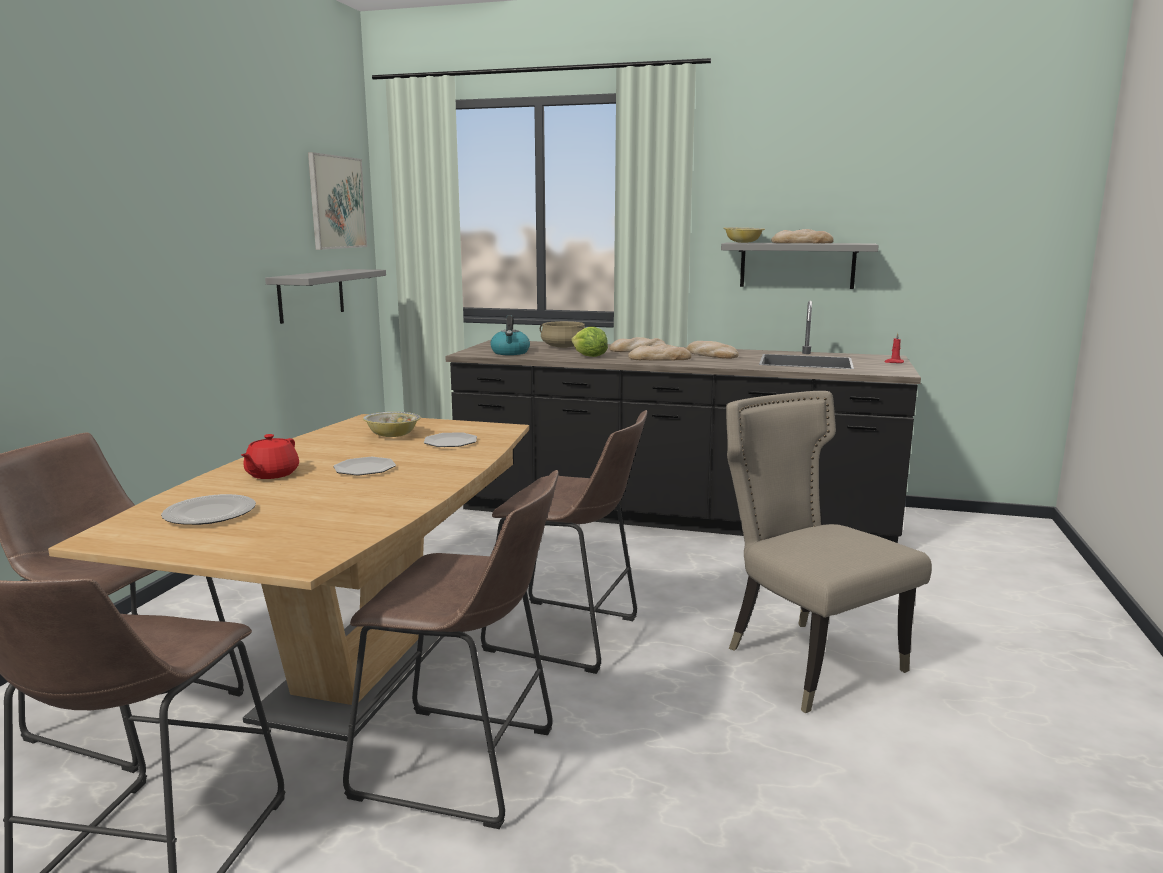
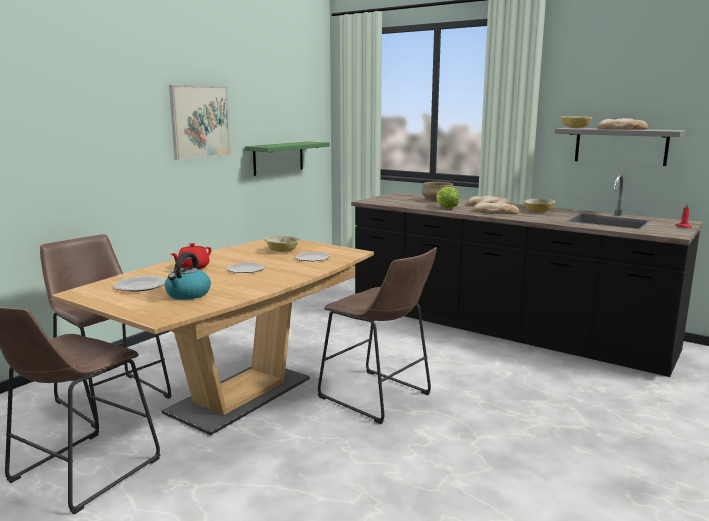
camera: 20 degrees right, 0 degrees up
(311, 295) = (278, 158): grey shelf -> green shelf
(337, 202) = (302, 98): picture -> picture (200, 122)
(465, 766) = (266, 463): brown stool -> none
(510, 353) = (396, 202): kettle -> kettle (188, 294)
(710, 355) = (538, 211): bread -> bowl
(806, 659) = (536, 442): beige chair -> none

